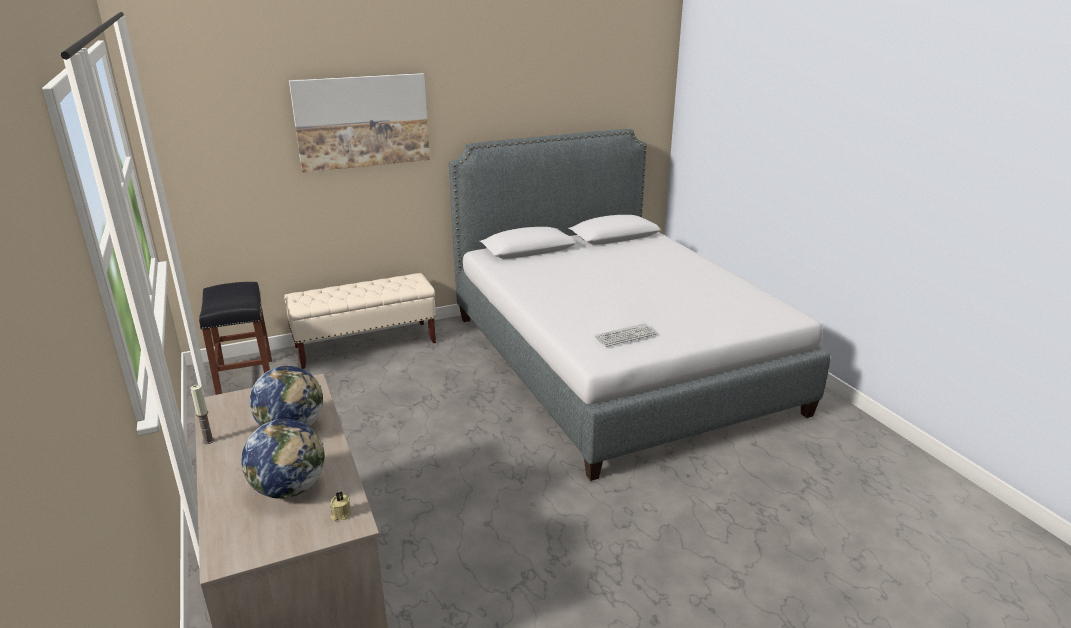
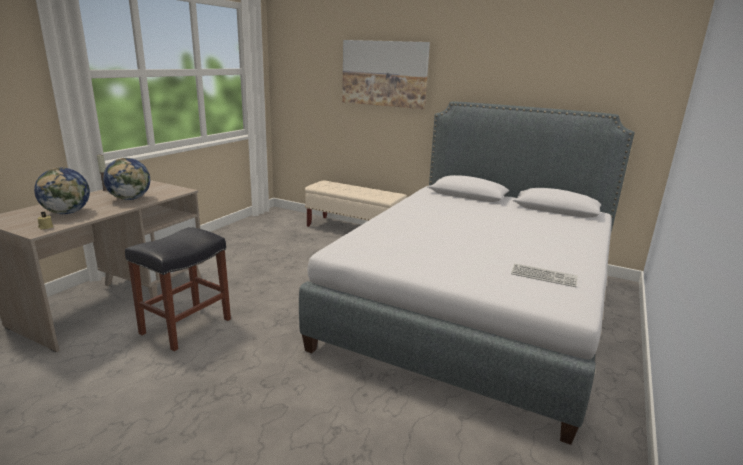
camera: 50 degrees right, 5 degrees down
(246, 380) = (279, 220): black stool -> black stool (185, 327)
(625, 336) = (384, 248): keyboard -> keyboard (543, 276)

